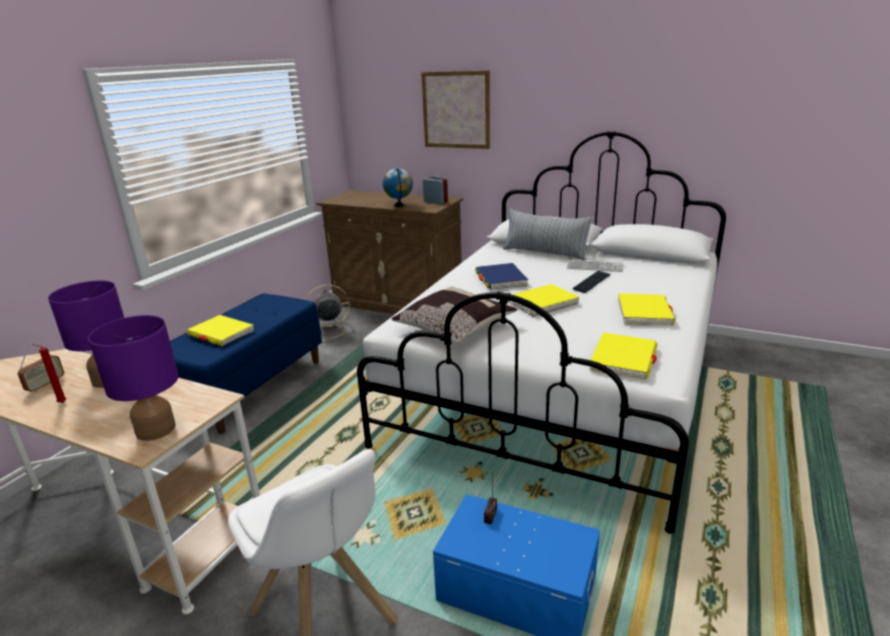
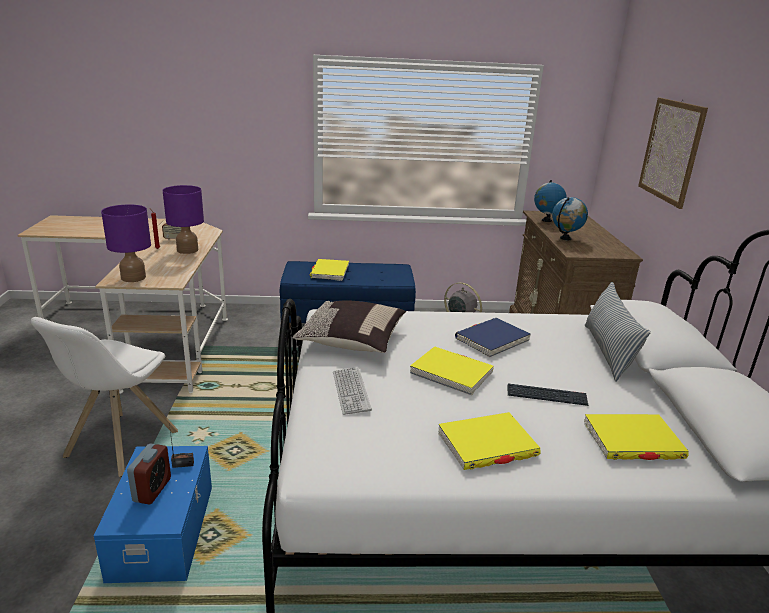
camera: 60 degrees right, 0 degrees up
(352, 202) = (546, 220): none -> globe
(435, 202) = (604, 250): alarm clock -> alarm clock (152, 490)
(595, 267) = (603, 391): keyboard -> keyboard (351, 391)
(623, 359) = (345, 442): yellow book -> yellow book (632, 441)

